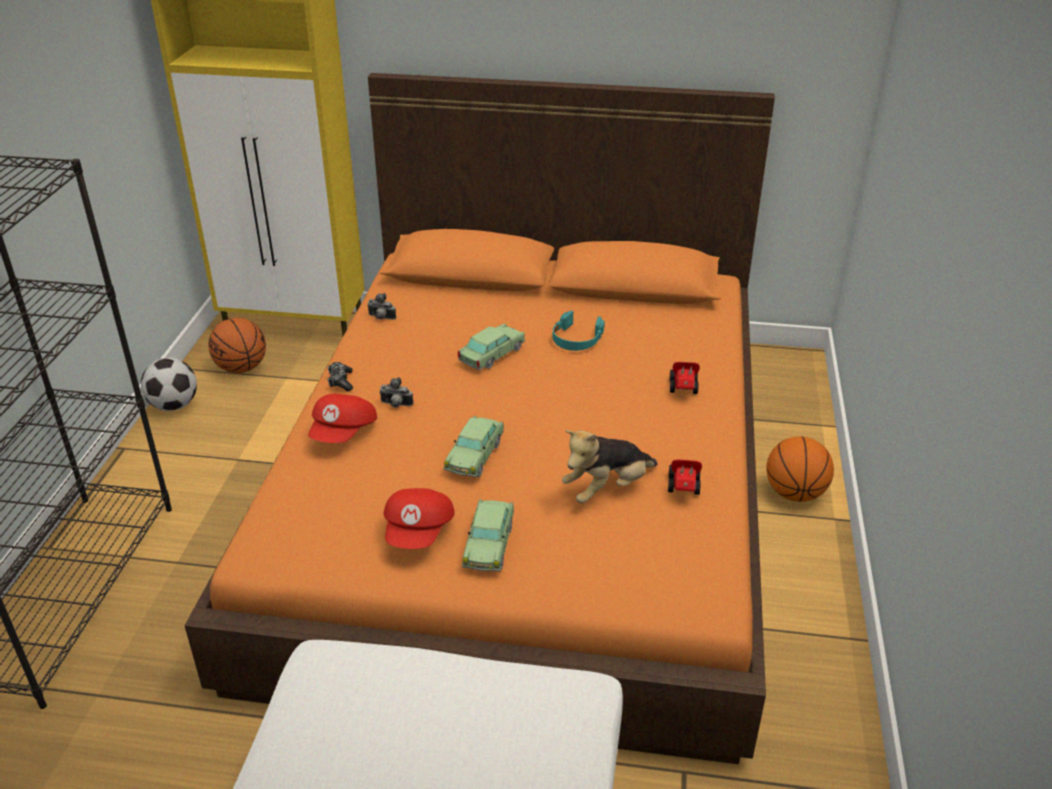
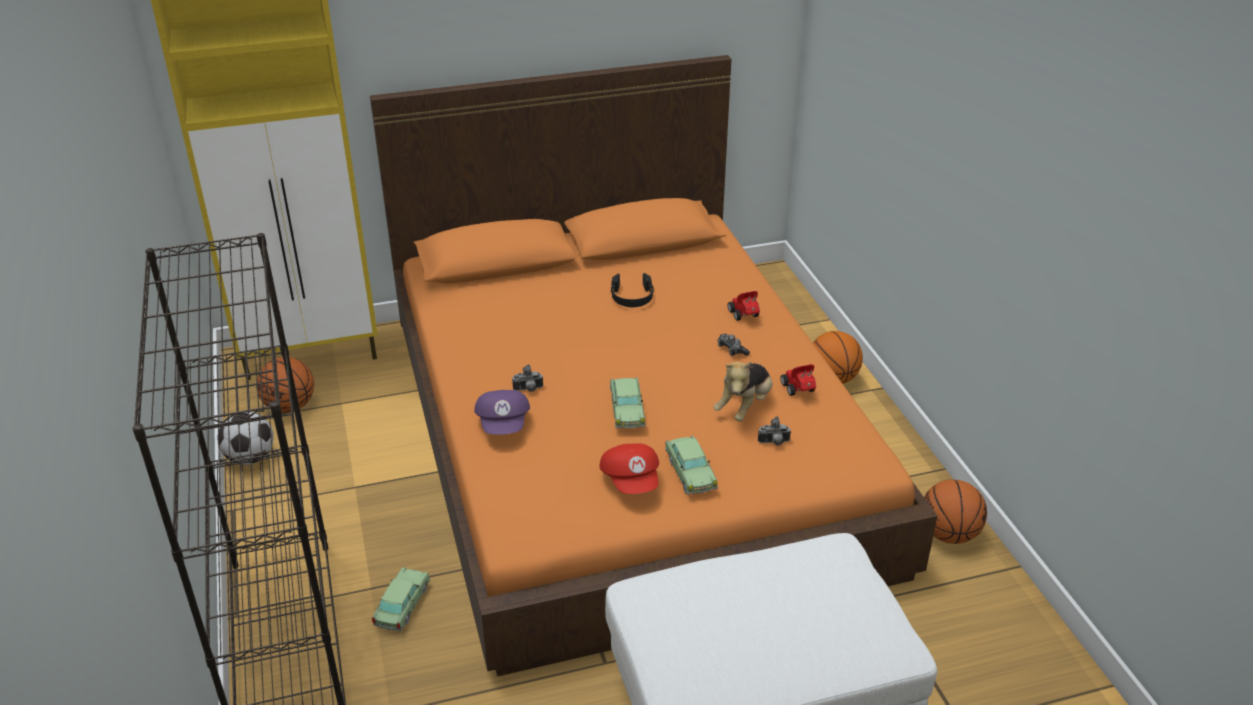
camera: 25 degrees left, 0 degrees up
(340, 381) = (463, 383): game controller -> game controller (731, 350)
(344, 433) = (504, 424): red cap -> purple cap
(381, 318) = (451, 321): camera -> camera (774, 443)
(492, 355) = (574, 328): toy car -> toy car (402, 606)
(576, 339) = (632, 297): turquoise headphones -> black headphones
(820, 723) = (948, 534): none -> basketball

